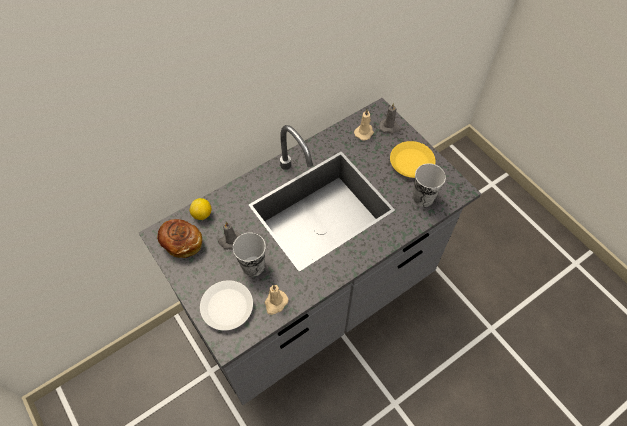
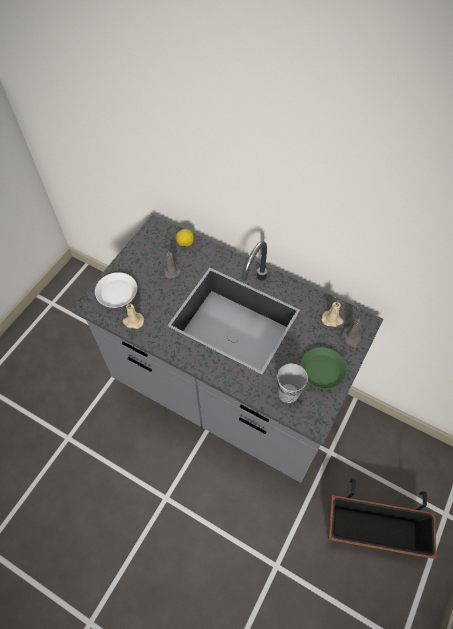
camera: 65 degrees right, 0 degrees up
(182, 243) = (155, 242): bread -> none
(253, 266) = (157, 294): cup -> none
(412, 162) = (322, 370): yellow plate -> green plate
(487, 240) = (373, 530): none -> planter

